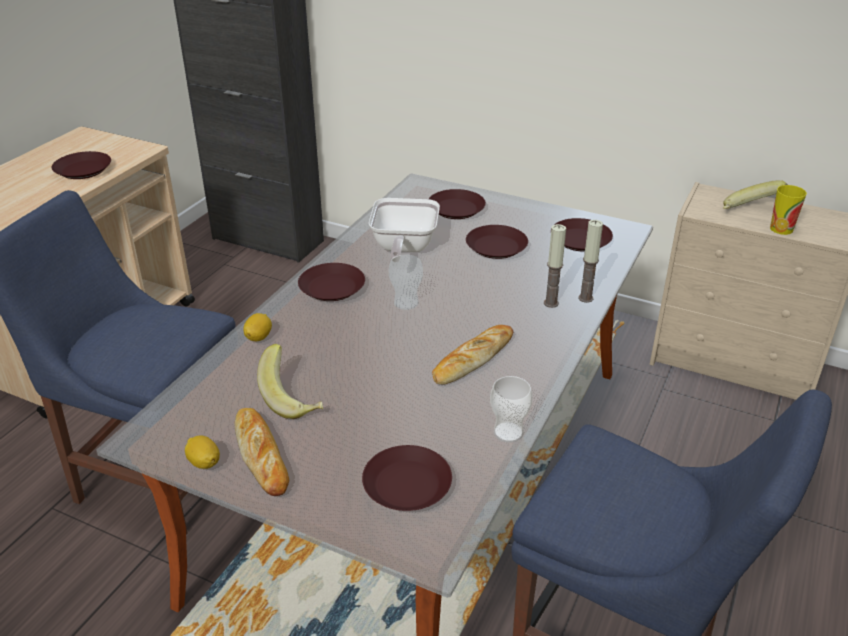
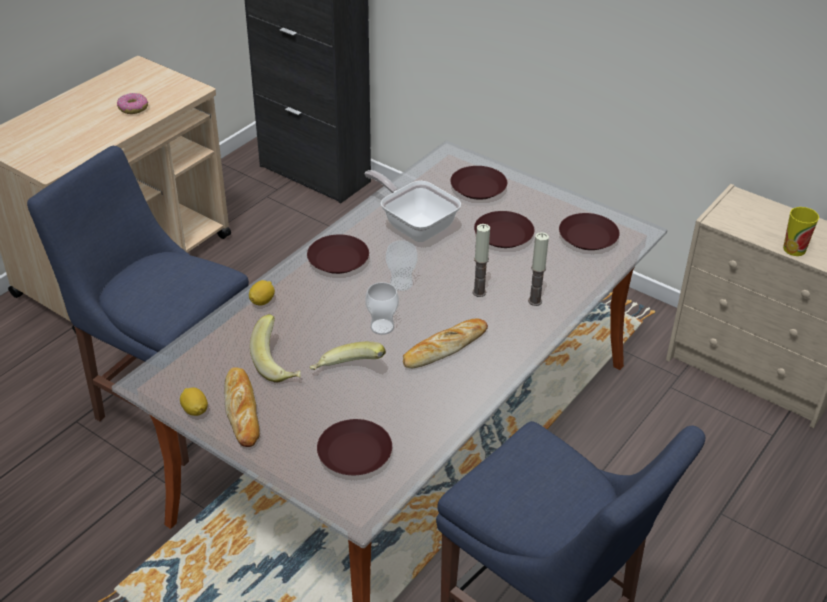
camera: 10 degrees right, 5 degrees up
(82, 170) = (133, 108): brown plate -> donut
(403, 248) = (414, 225): frying pan -> frying pan turned 120 degrees clockwise
(508, 432) = (453, 420): cup -> cup (382, 327)
(585, 298) = (569, 300): candle -> candle (479, 292)
(749, 211) = (770, 225): banana -> banana (347, 372)

